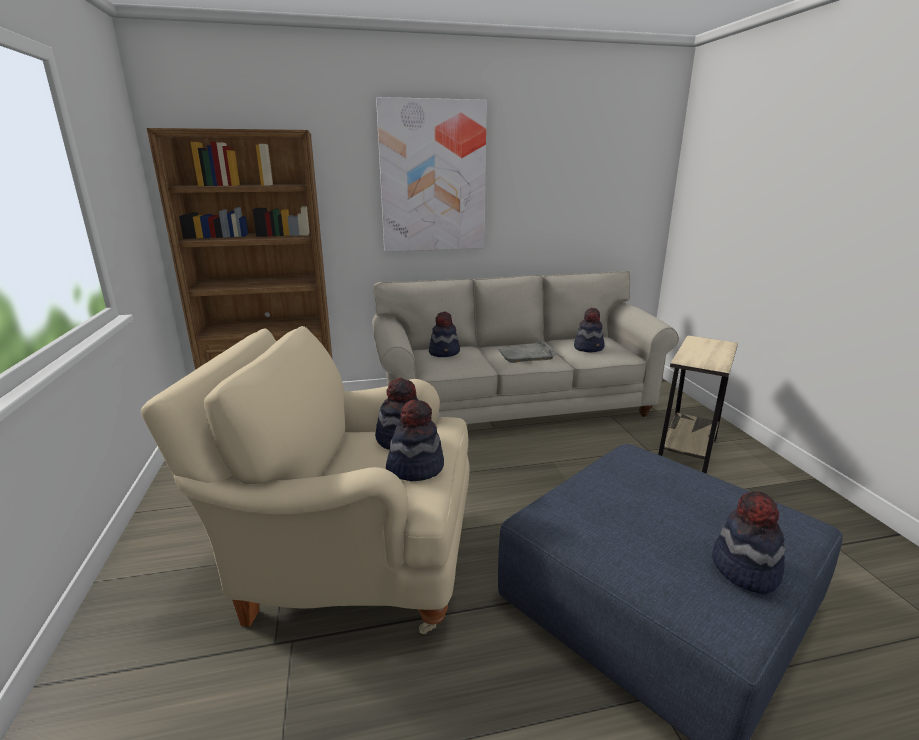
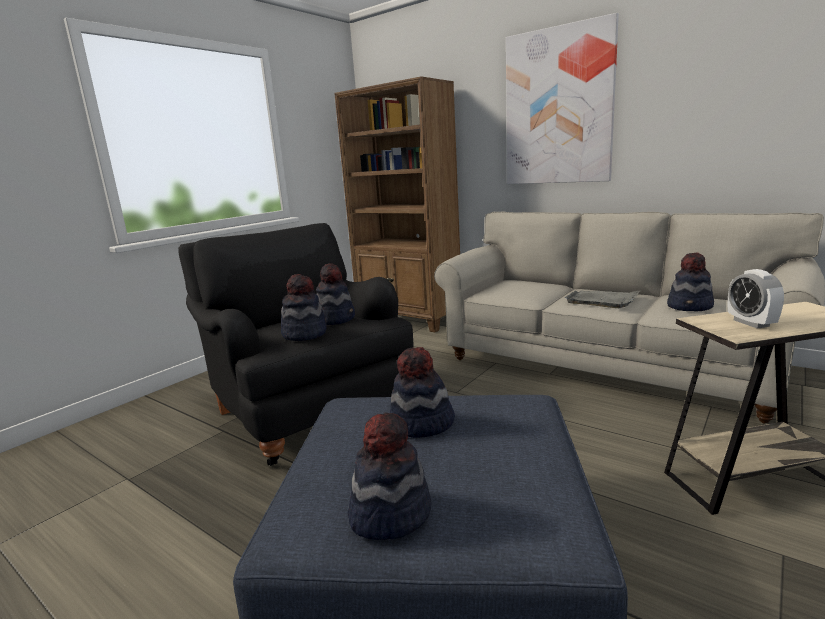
camera: 50 degrees right, 5 degrees down
(349, 559) = (307, 409): beige armchair -> black armchair
(445, 352) = (522, 284): hat -> hat (422, 424)
(704, 357) = (751, 323): none -> alarm clock

